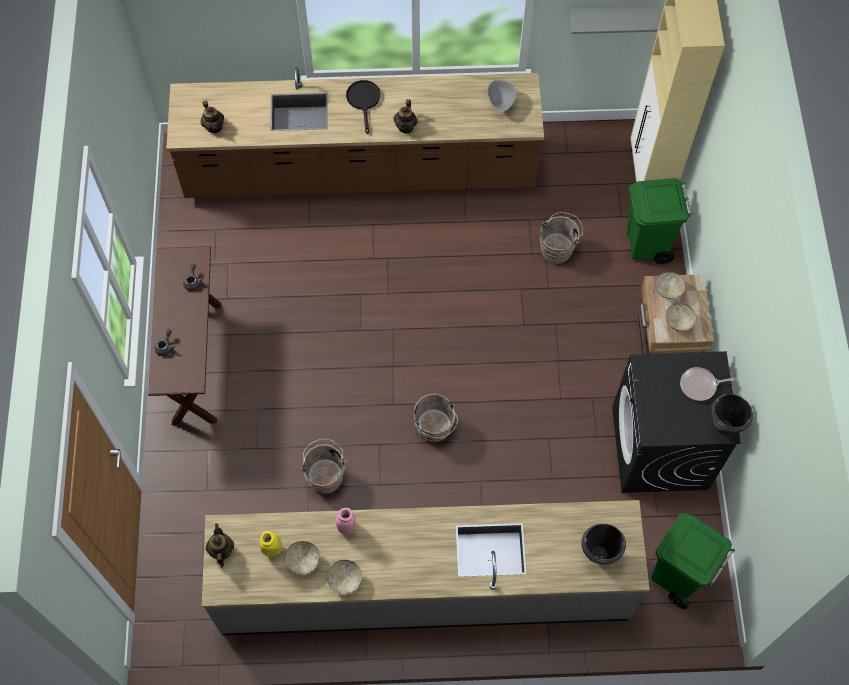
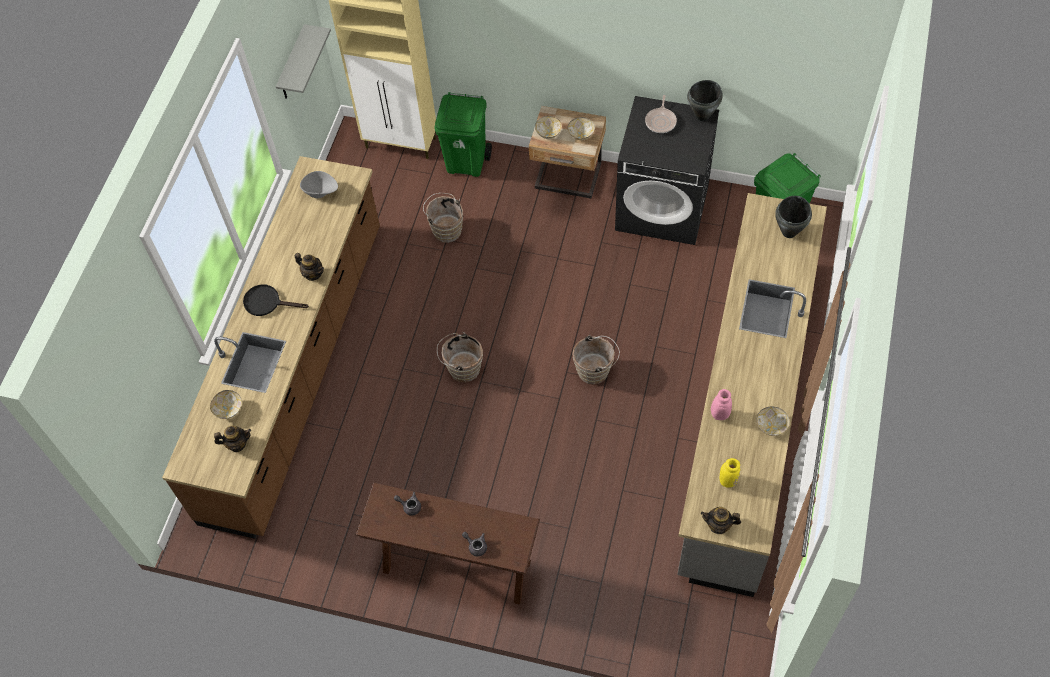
camera: 70 degrees left, 5 degrees down
(303, 561) = (745, 457): bowl -> bowl (229, 409)
(325, 475) = (614, 472): brown bucket -> brown bucket (462, 368)

